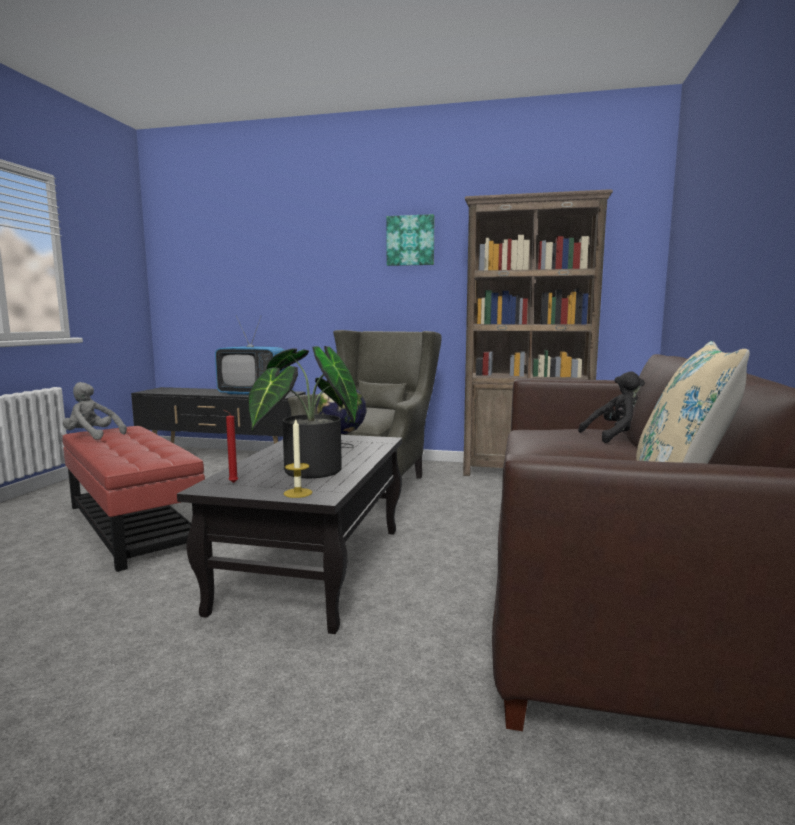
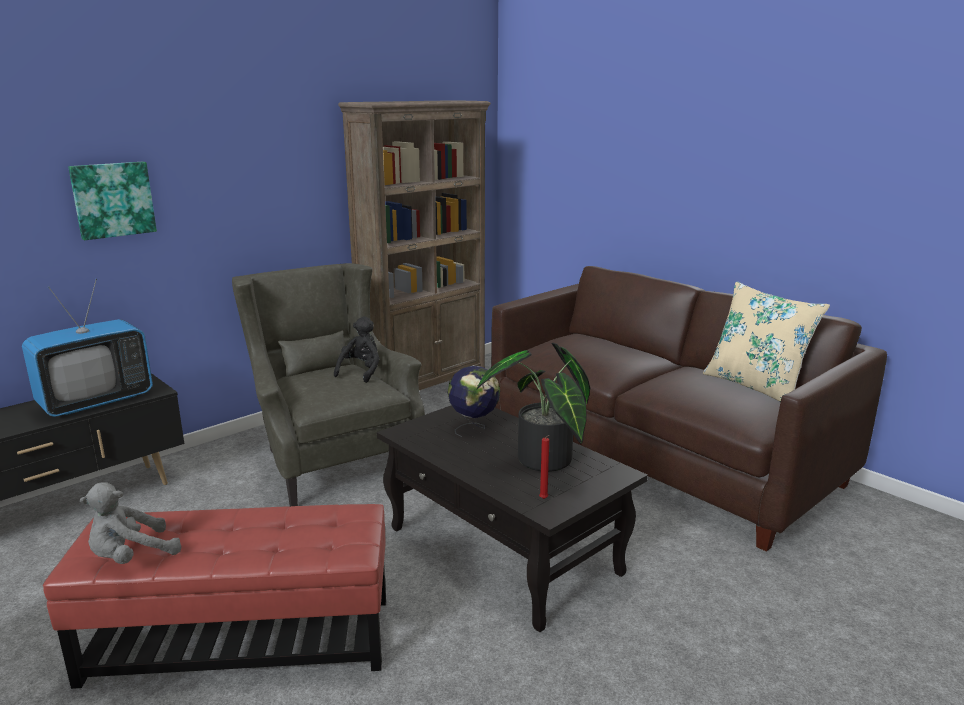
camera: 55 degrees left, 10 degrees up
(298, 493) = (603, 479): candle -> none
(410, 240) = (272, 144): picture -> picture (113, 199)
(615, 436) = (611, 343): black plush toy -> black plush toy (361, 372)

